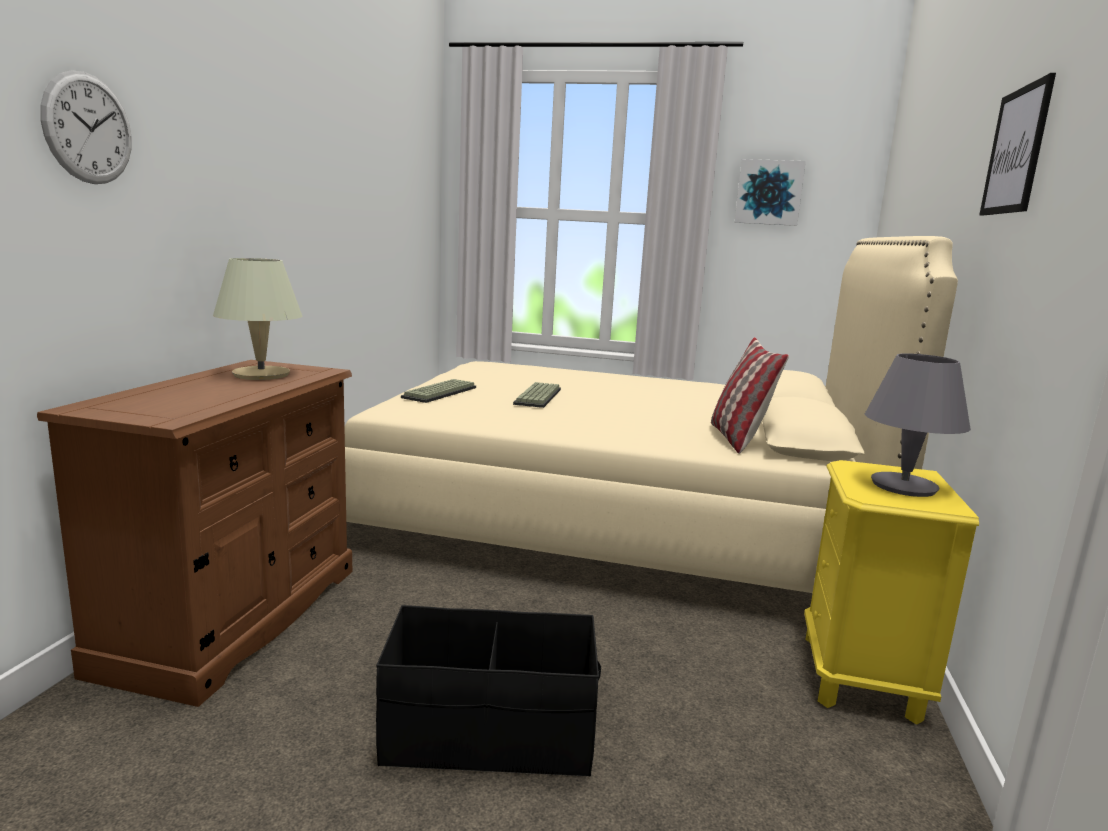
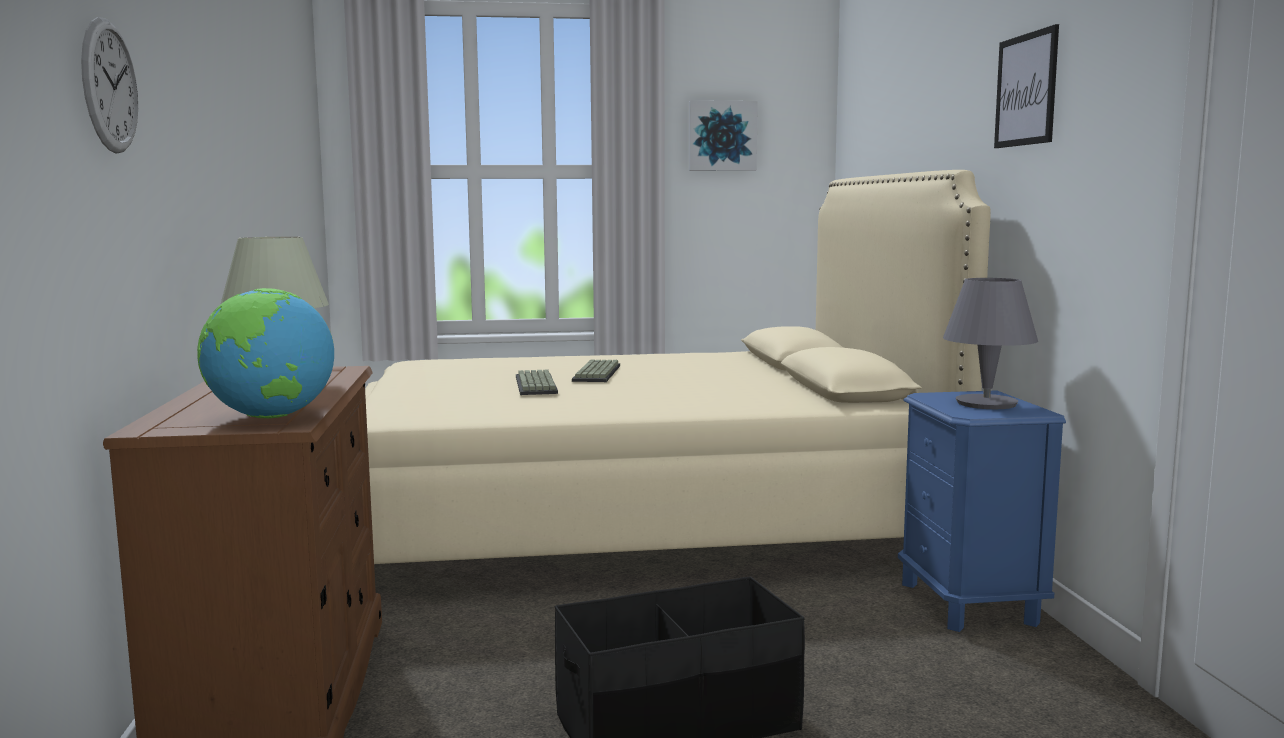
camera: 20 degrees left, 5 degrees down
(177, 410) = (270, 417): none -> globe
(440, 393) = (419, 394): keyboard -> keyboard (598, 373)
(738, 438) = (785, 395): pillow -> none
(861, 677) = (969, 604): yellow nightstand -> blue nightstand

